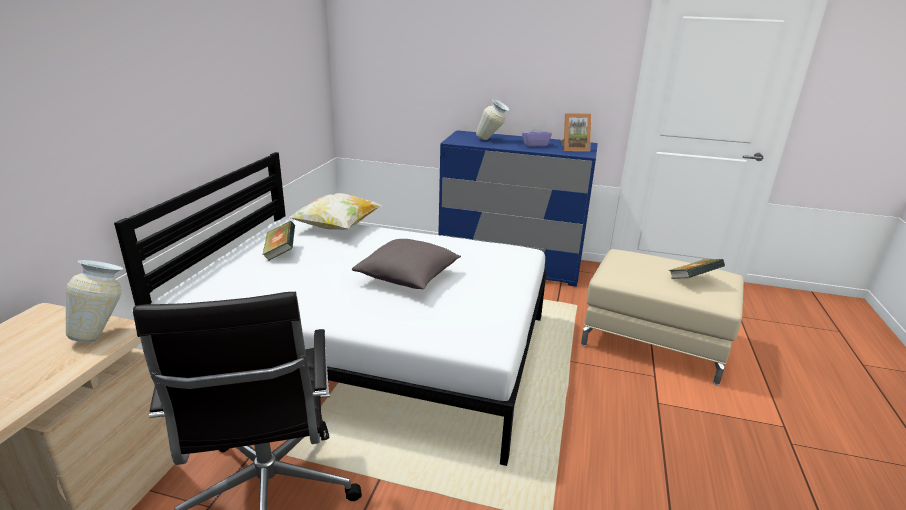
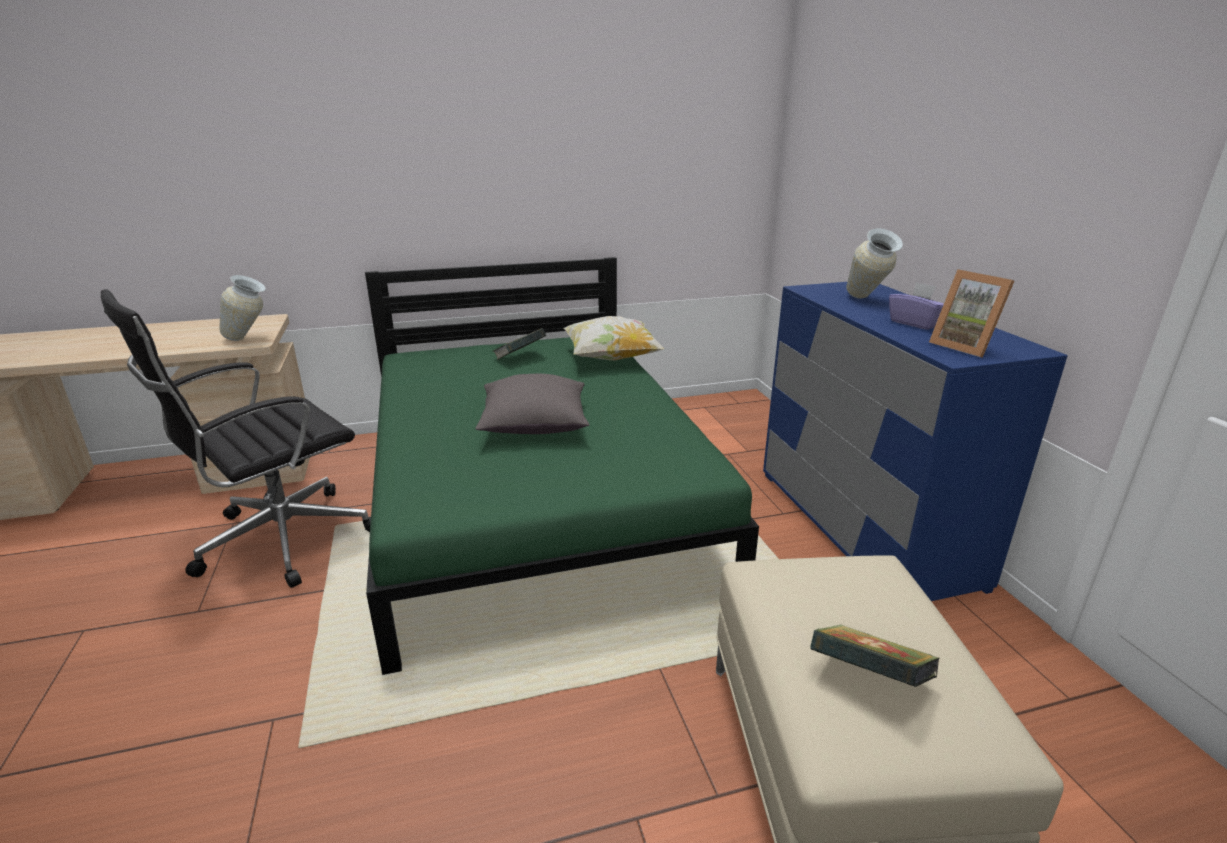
camera: 60 degrees right, 0 degrees up
(371, 347) = (535, 501): white bed -> green bed

